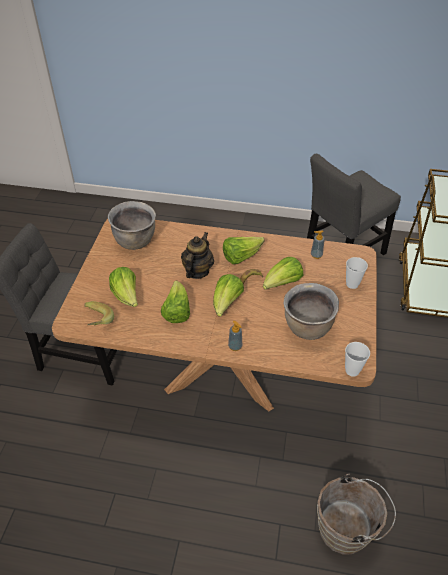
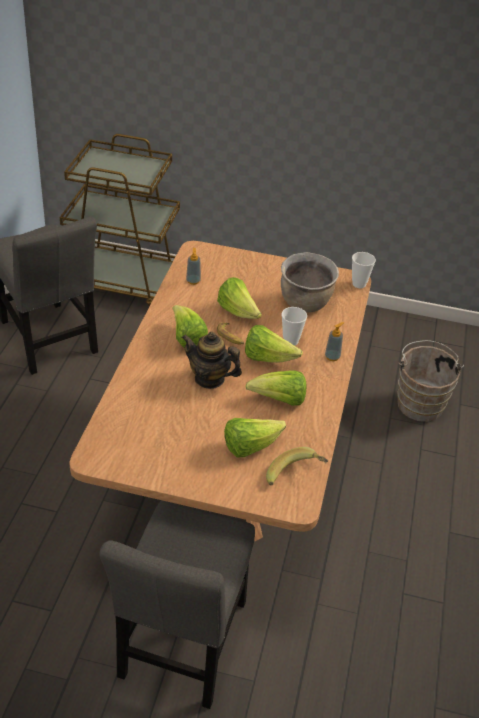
camera: 90 degrees left, 5 degrees down
(135, 241) = (138, 438): brown cooking pot -> none
(352, 284) = (243, 264): cup -> cup (291, 341)

